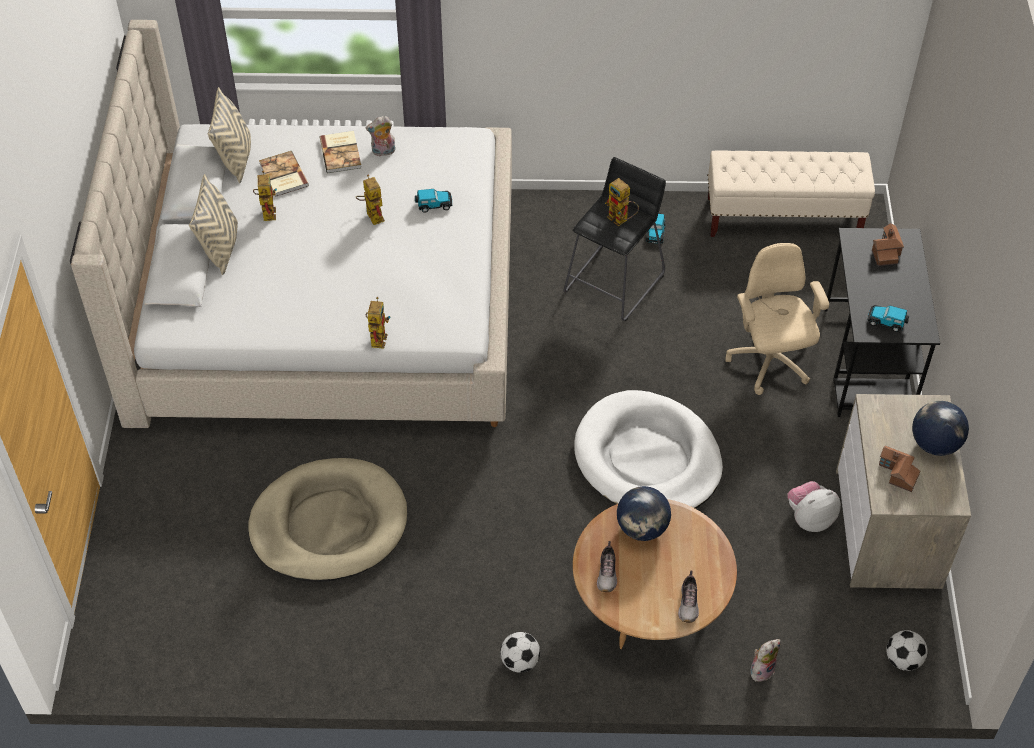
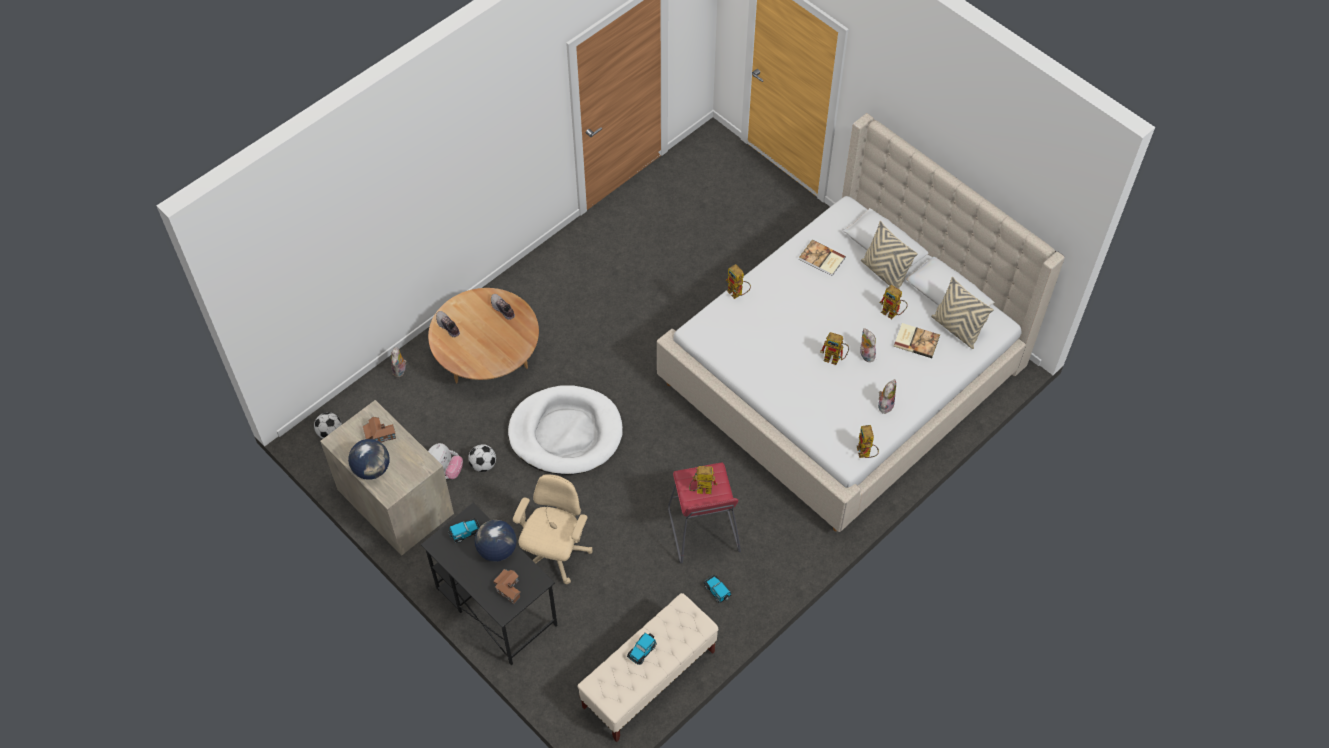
camera: 135 degrees right, 5 degrees up
(329, 524) = (688, 268): beige dog bed -> none
(341, 153) = (906, 383): book -> book (822, 259)
(341, 198) = (865, 354): none -> plush toy
(433, 204) = (810, 394): toy car -> toy car (642, 650)
(452, 132) = (865, 454): none -> toy robot
(520, 661) = (523, 282): football -> football (483, 465)
(614, 283) = (703, 530): black stool -> red stool
(642, 528) = (508, 344): globe -> globe (497, 550)
(769, 363) = (555, 554): beige office chair -> beige office chair turned 105 degrees counterclockwise

